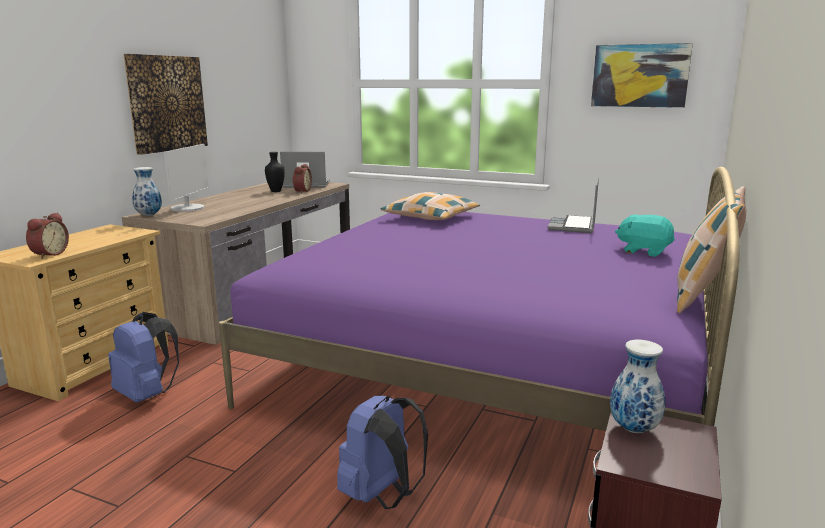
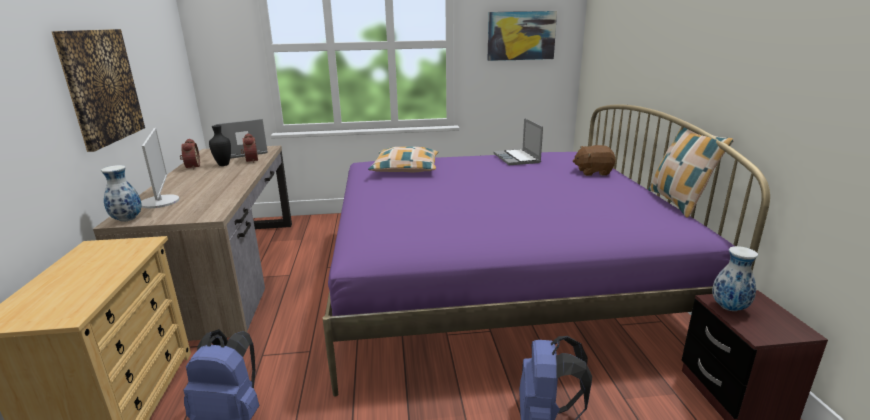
camera: 30 degrees left, 5 degrees up
(48, 254) = (74, 301): alarm clock -> alarm clock (191, 167)
(644, 251) = (593, 172): turquoise plush toy -> brown plush toy

